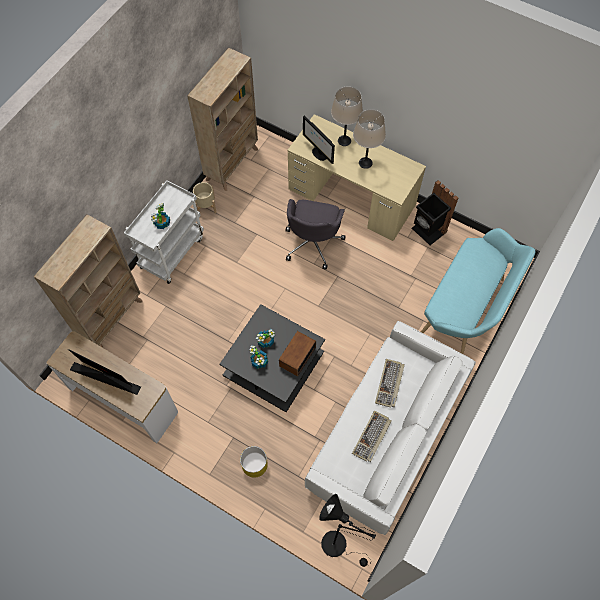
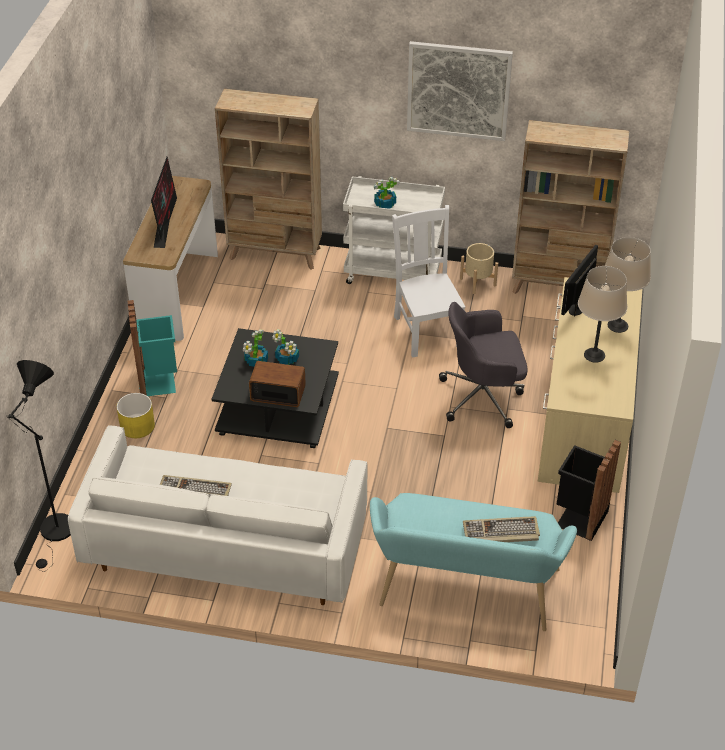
camera: 70 degrees right, 20 degrees down
(149, 120) = (458, 90): none -> picture
(213, 437) = (159, 380): none -> turquoise trash can
(238, 251) = (427, 330): none -> white chair
(390, 384) = (277, 492): keyboard -> keyboard (500, 533)

